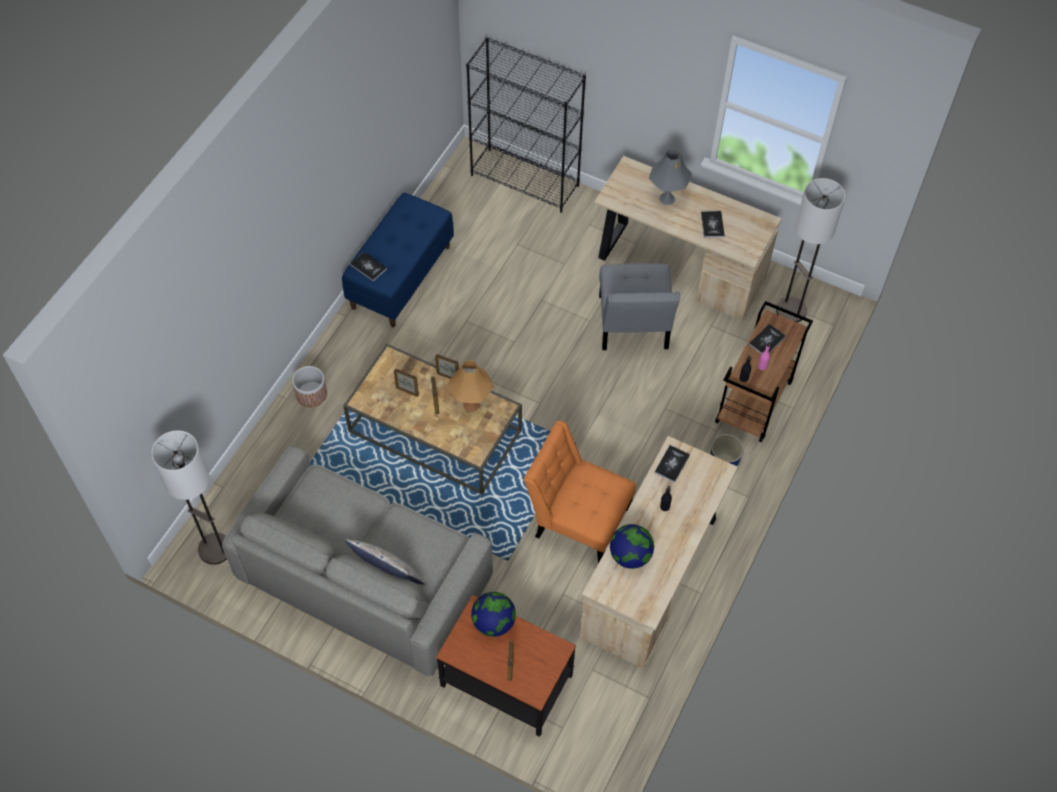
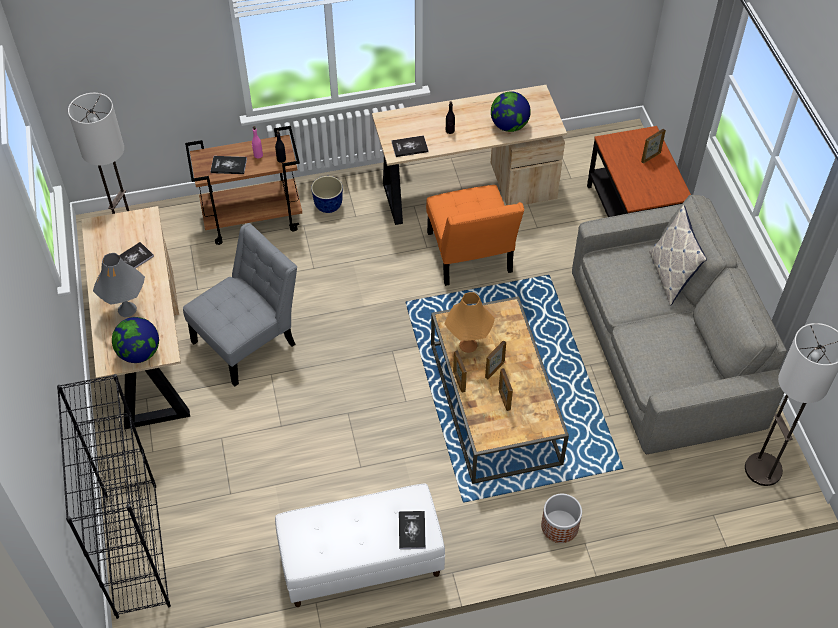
camera: 130 degrees left, 5 degrees down
(401, 276) = (361, 563): blue bench -> white bench
(493, 622) = (632, 186): globe -> globe (139, 353)

